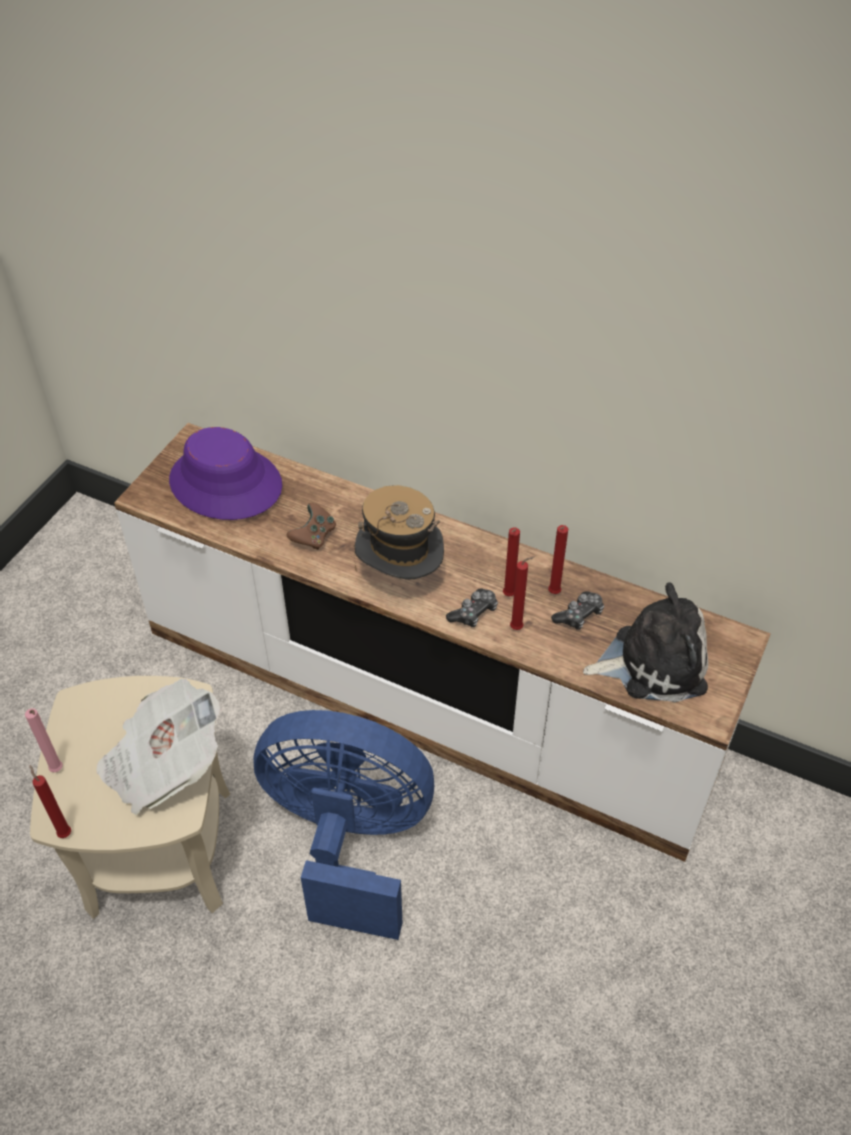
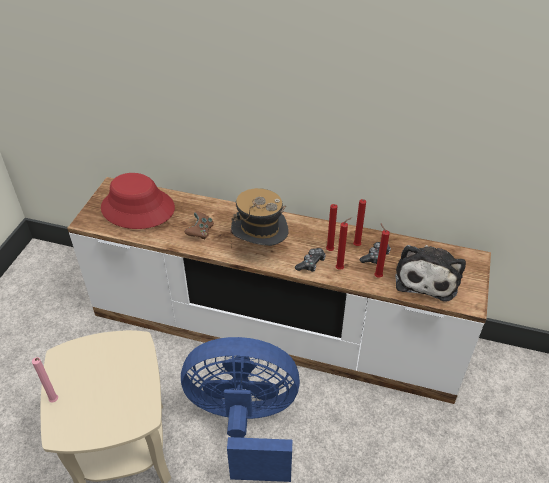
camera: 10 degrees left, 5 degrees down
(64, 832) = (66, 441): red candle -> red candle (377, 276)
(163, 764) = (127, 386): newspaper -> none
(225, 484) = (137, 208): purple hat -> red hat
(652, 661) = (427, 277): plush toy -> plush toy turned 120 degrees clockwise

